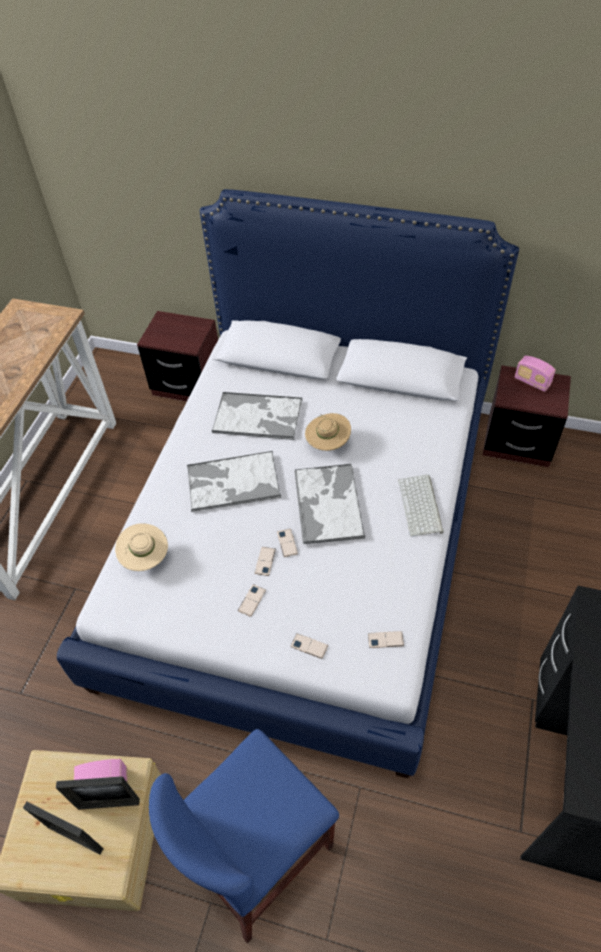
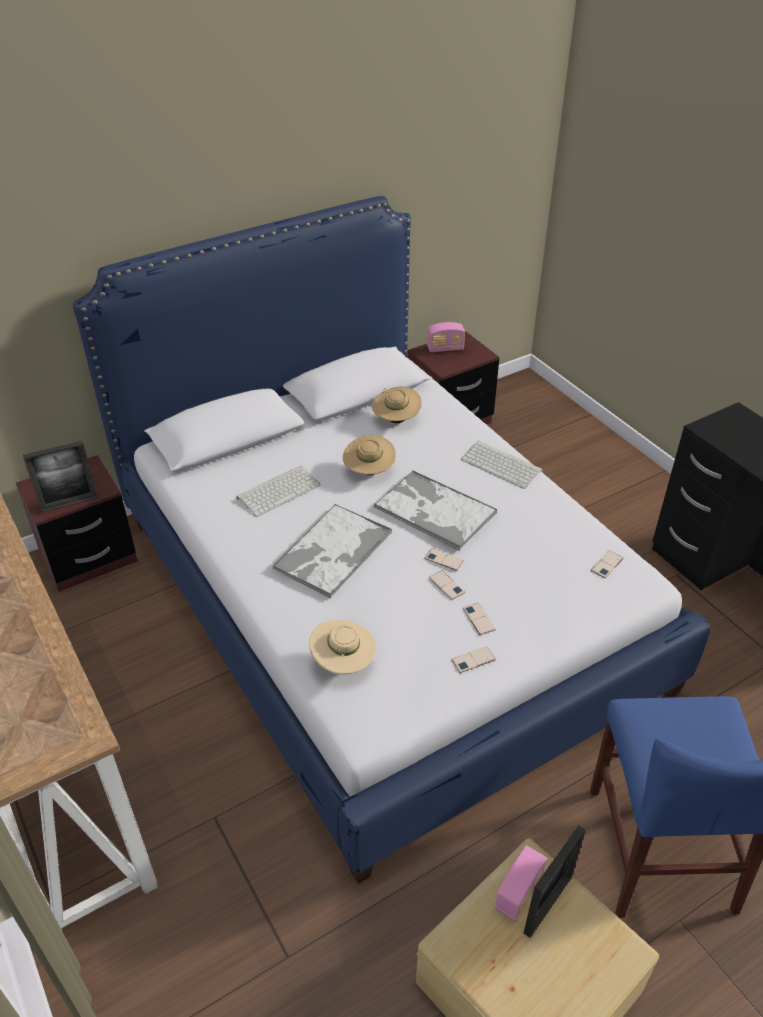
camera: 50 degrees left, 10 degrees down
(75, 838) = (560, 960): picture frame -> picture frame (69, 503)
(258, 416) = (279, 490): tray -> keyboard
(309, 646) = (566, 612): phone -> phone (473, 660)
(396, 417) = (396, 420): none -> beige hat

